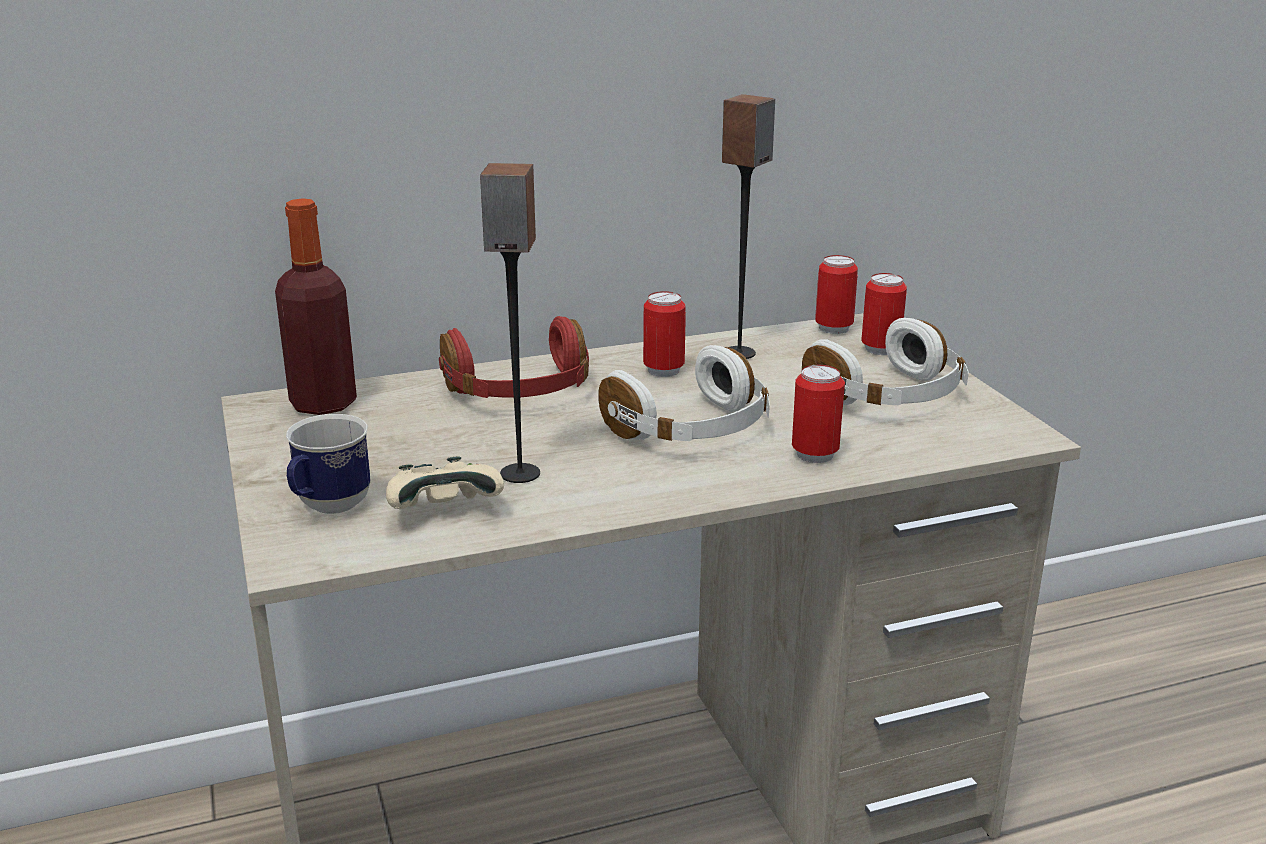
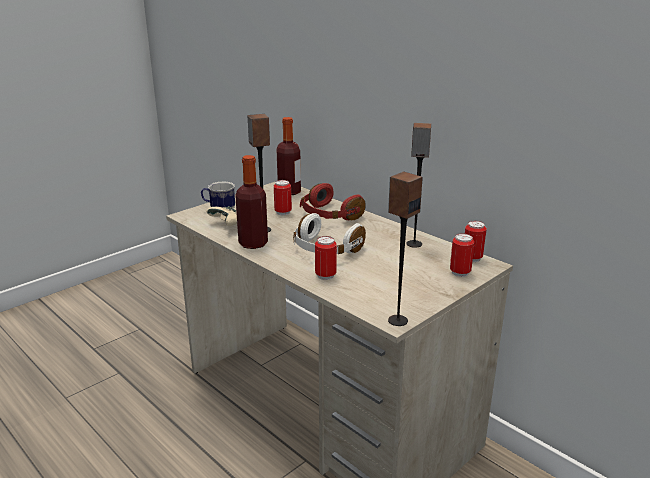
camera: 65 degrees right, 0 degrees up
(587, 499) = (253, 244): none -> bottle
(663, 370) = (377, 233): can -> can (283, 212)
(890, 397) = (403, 283): white headphones -> none
(1025, 432) = (397, 320): none -> speaker

